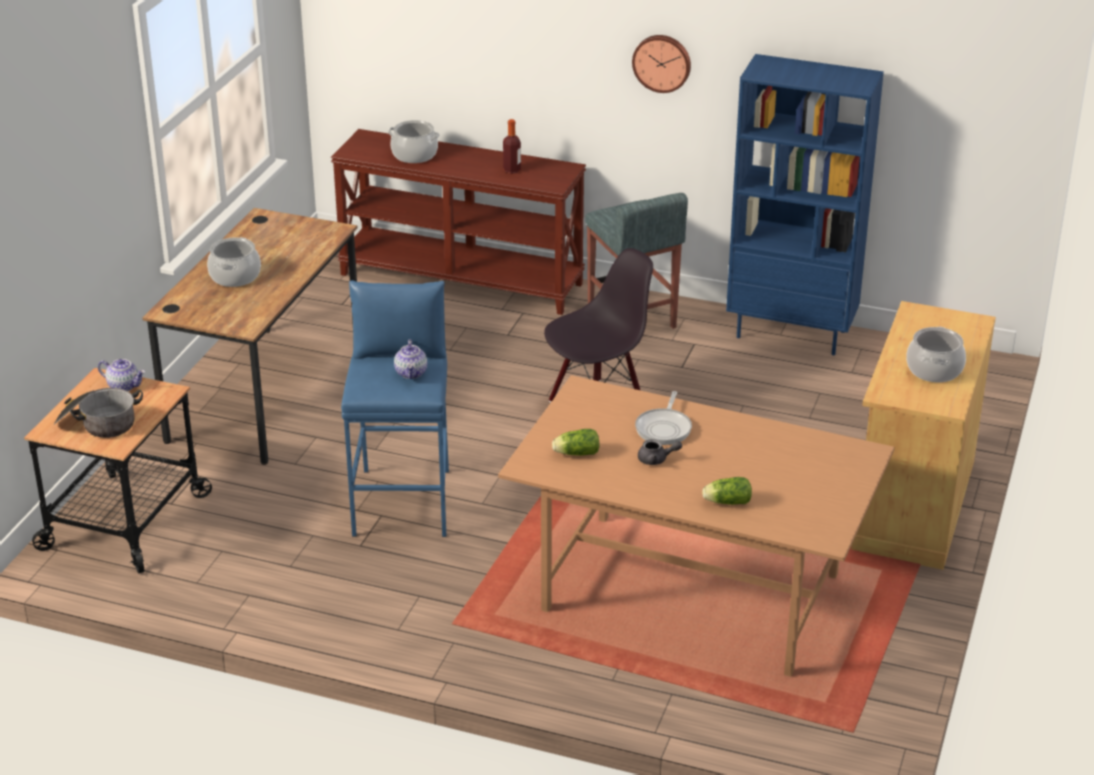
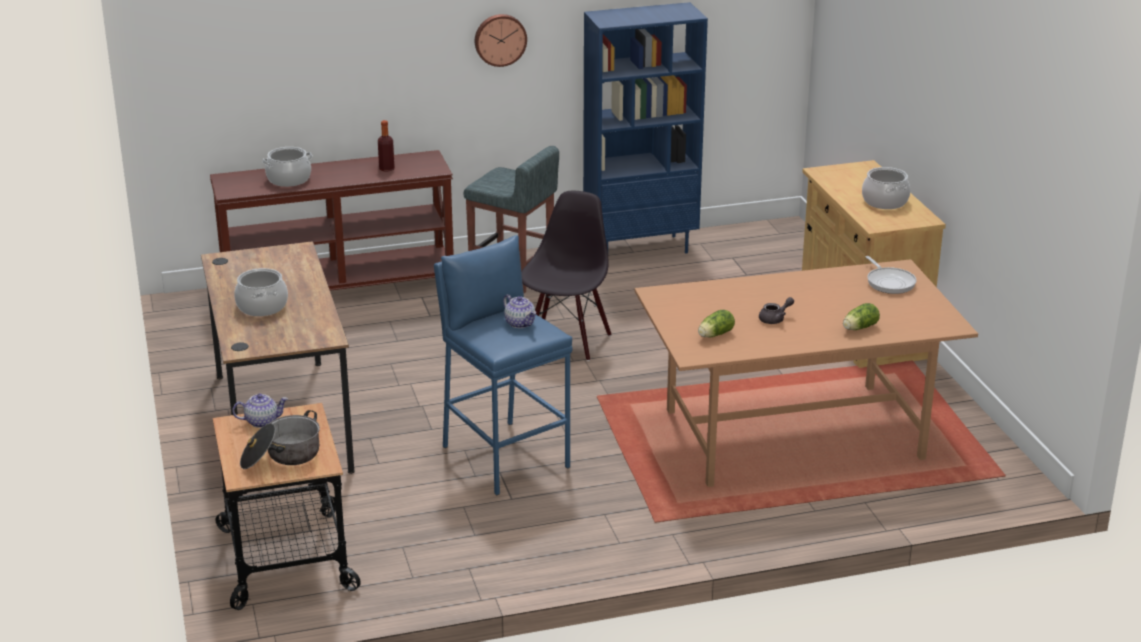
camera: 35 degrees left, 5 degrees down
(664, 428) = (751, 298): frying pan -> frying pan (889, 282)

